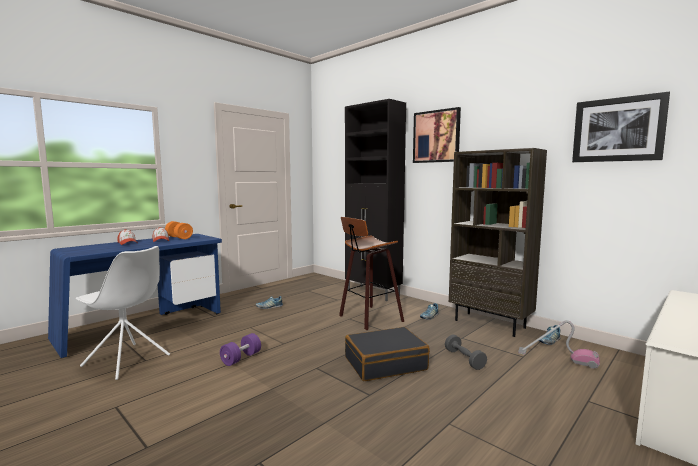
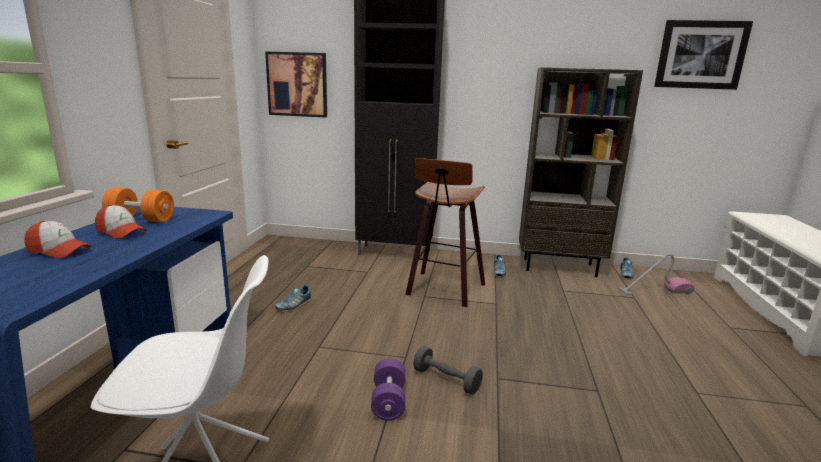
camera: 35 degrees left, 10 degrees up
(385, 363) = (550, 345): black suitcase -> none
(436, 136) = (488, 41): picture -> picture (297, 84)
(464, 359) = (602, 315): grey dumbbell -> grey dumbbell (446, 380)

